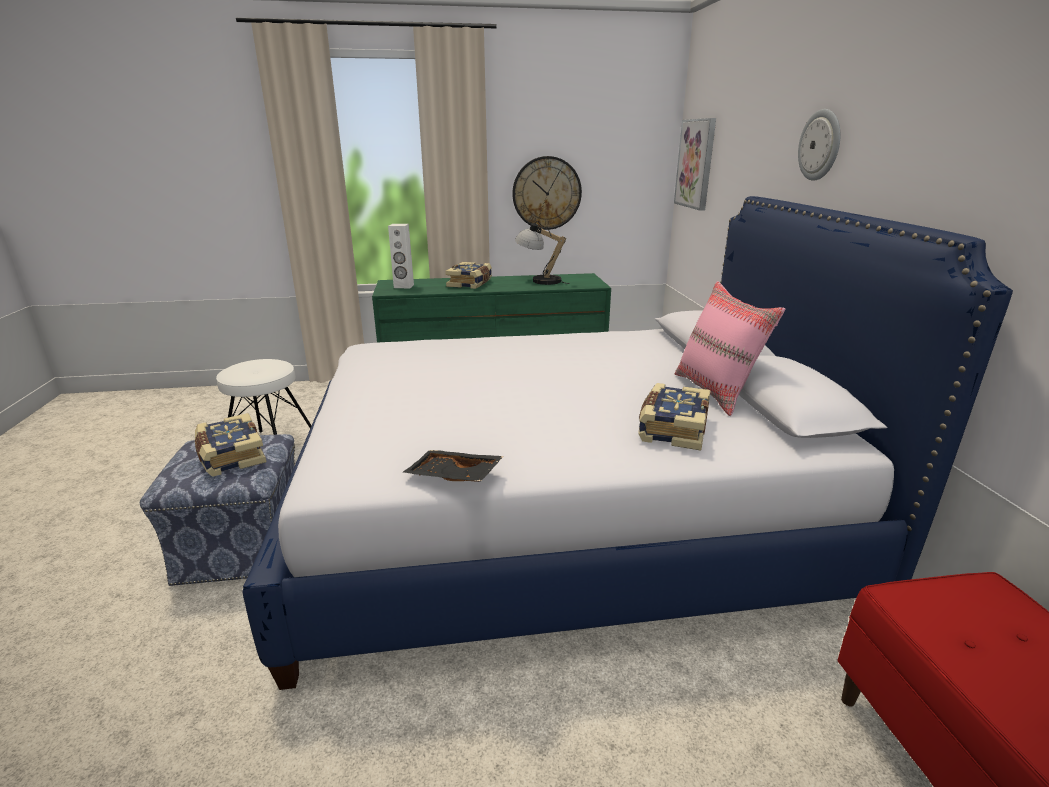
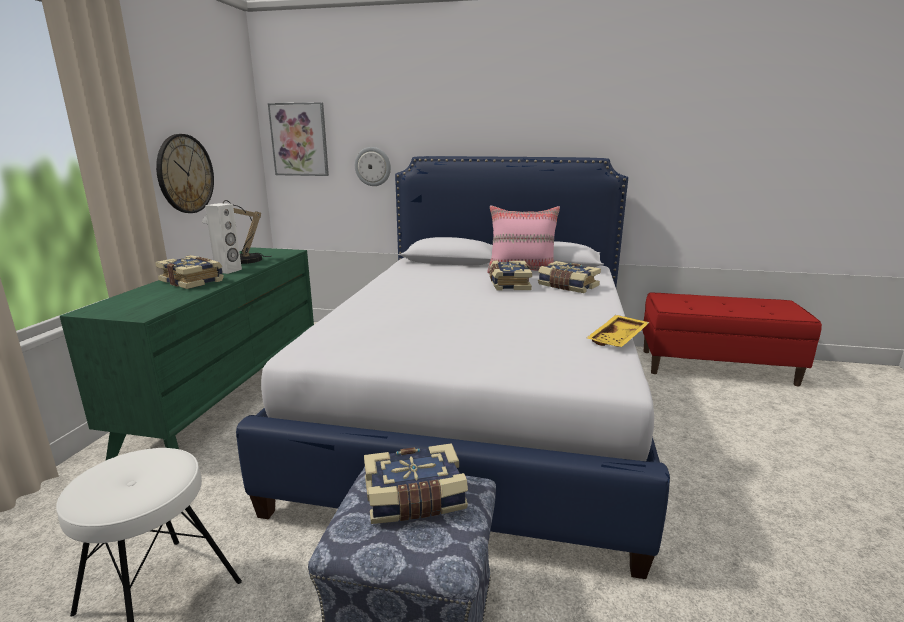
camera: 70 degrees left, 5 degrees down
(403, 286) = (133, 305): white speaker -> white speaker (229, 270)
(453, 477) = (618, 339): black tray -> yellow tray
(634, 391) = (508, 284): none -> book
(820, 145) = (464, 121): wall clock -> wall clock (373, 166)

